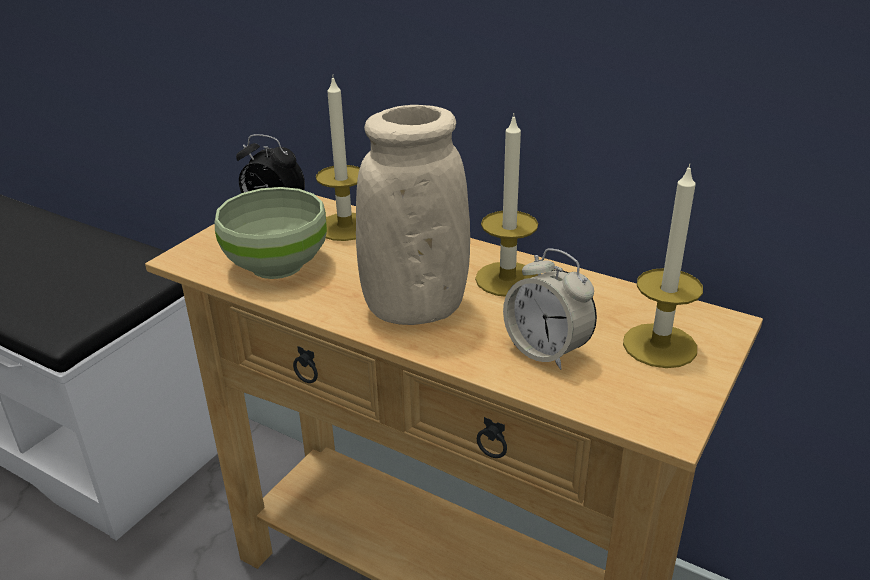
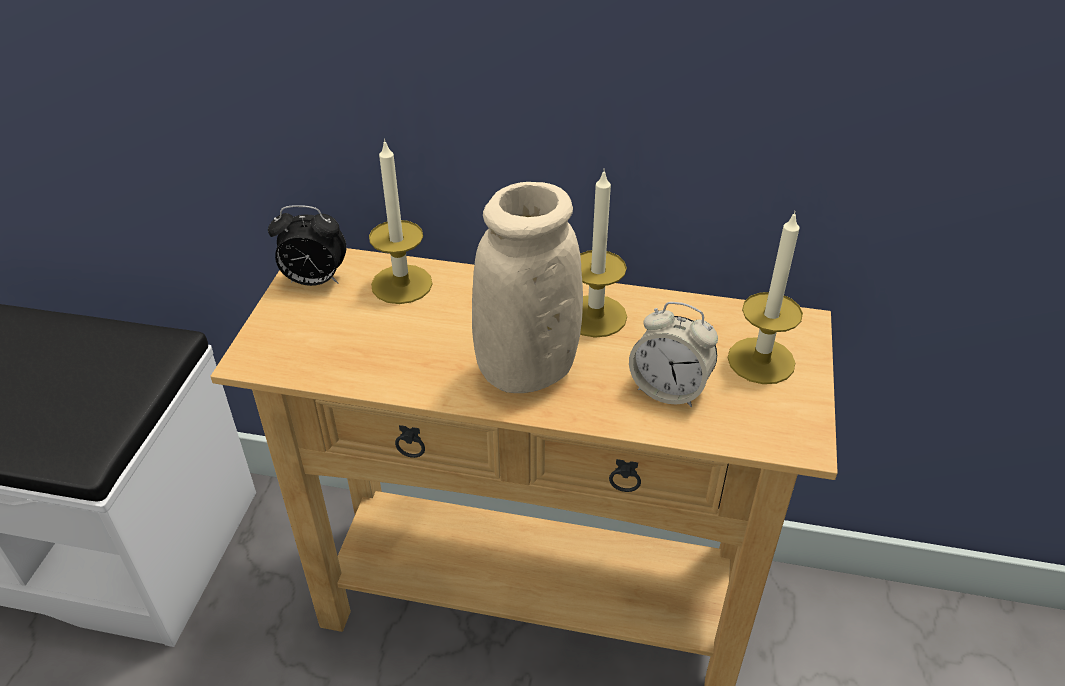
camera: 20 degrees left, 10 degrees up
(277, 264) = (358, 346): green bowl -> none

